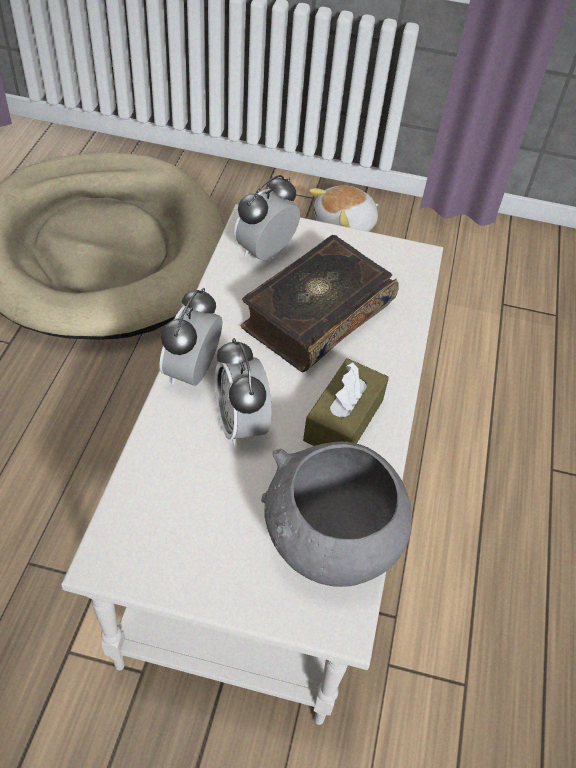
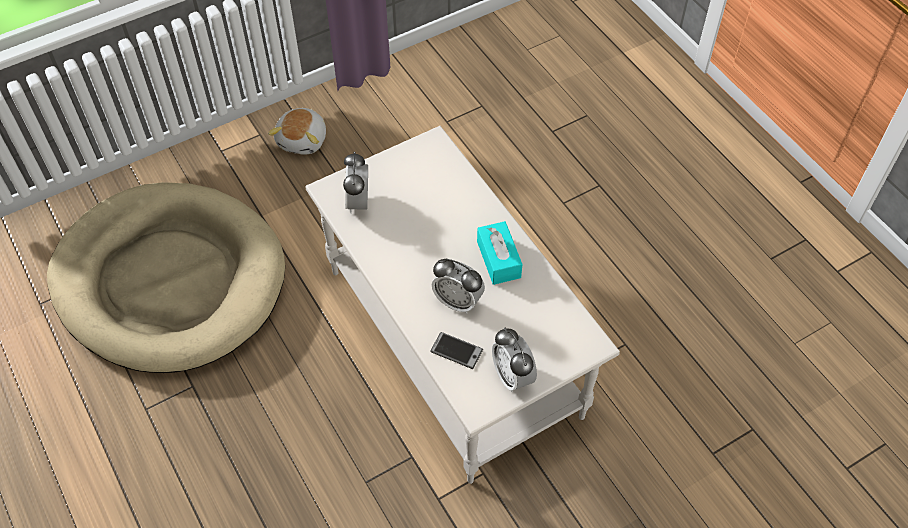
camera: 40 degrees left, 5 degrees up
(170, 475) = (456, 351): none -> phone
(192, 372) = (405, 296): alarm clock -> alarm clock (512, 376)
(316, 315) = (425, 217): book -> none
(330, 545) = (556, 319): grey bowl -> none
(343, 420) = (498, 259): brown tissue box -> turquoise tissue box

